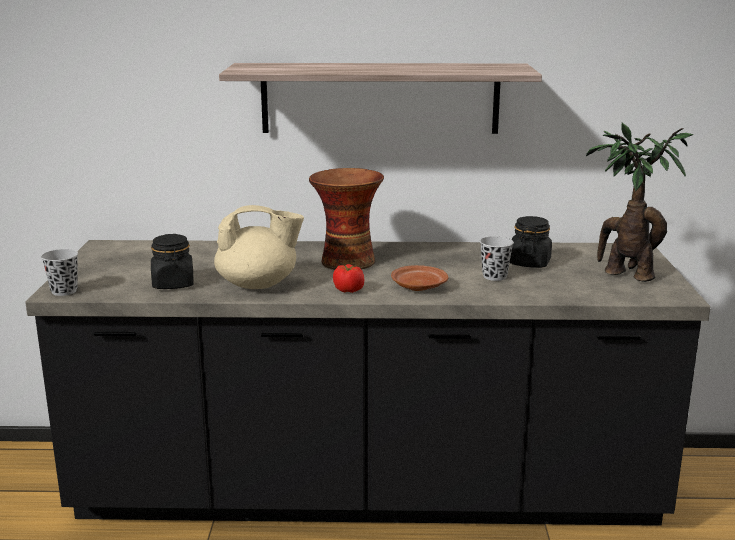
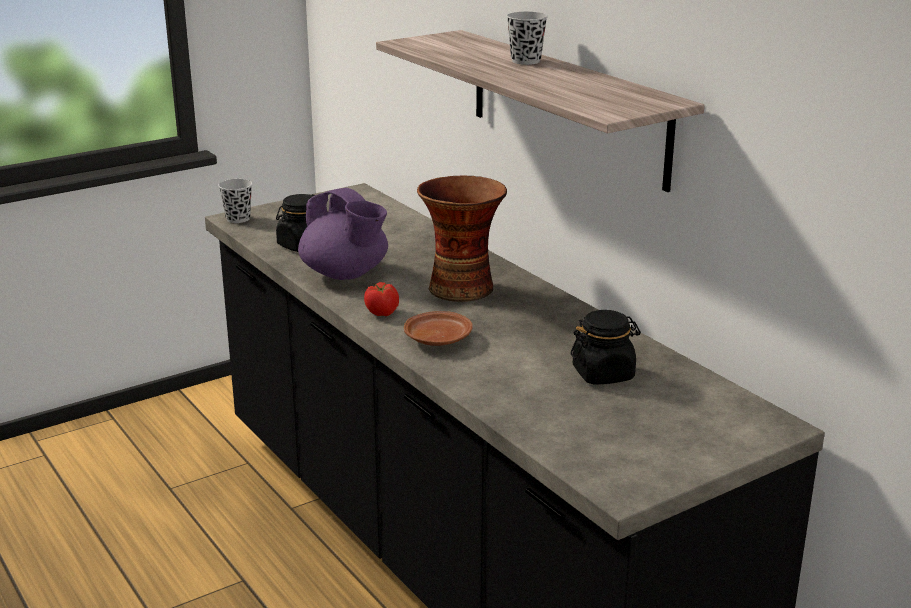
camera: 55 degrees right, 5 degrees up
(258, 284) = (345, 274): beige teapot -> purple teapot
(494, 276) = (525, 367): black cup -> black cup (525, 61)
(624, 274) = (654, 438): potted plant -> none

